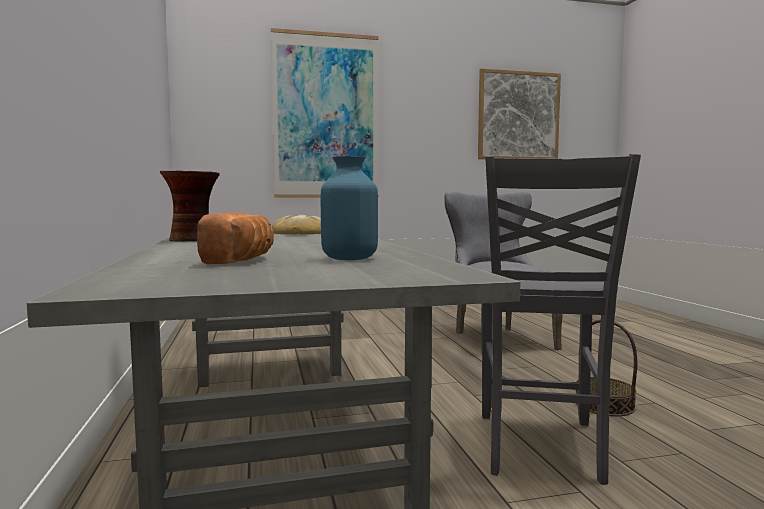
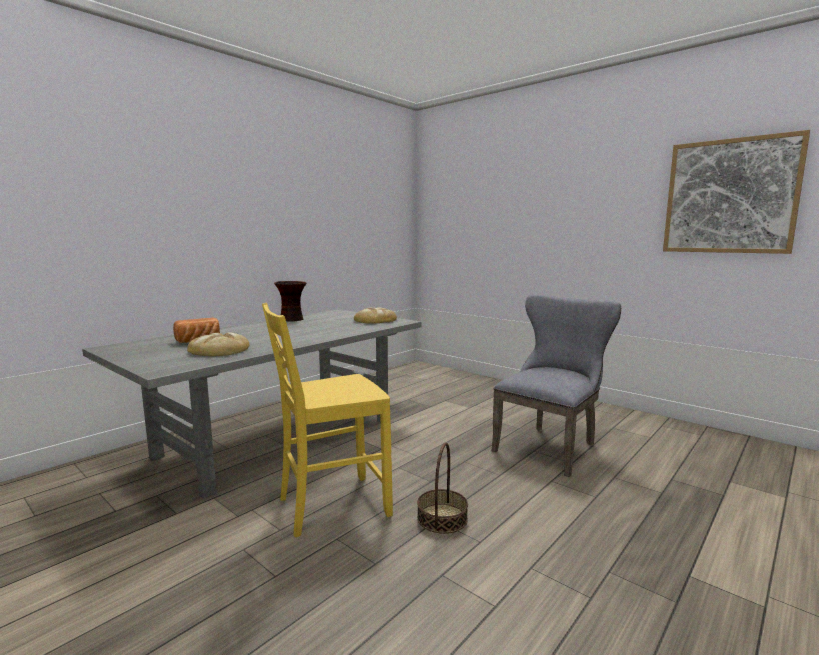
camera: 55 degrees right, 5 degrees up
(326, 116) = (511, 214): picture -> none
(350, 259) = (219, 350): blue vase -> bread
(539, 447) = (331, 506): grey chair -> yellow chair

